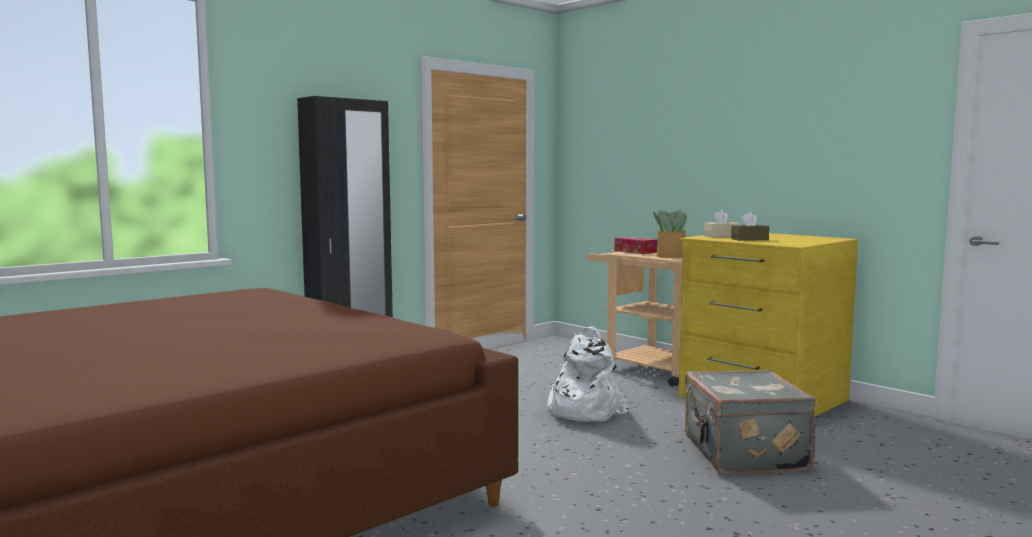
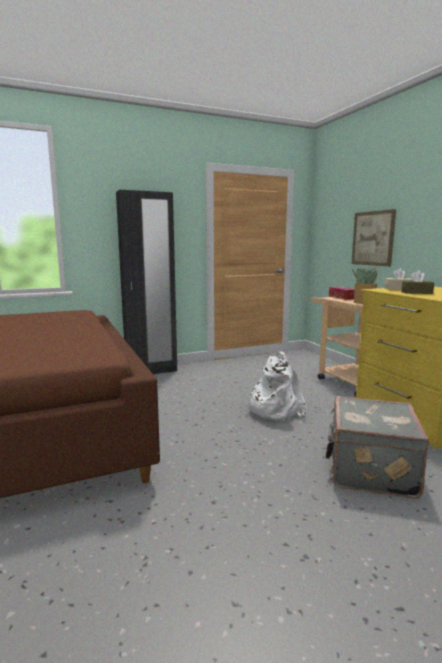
camera: 20 degrees right, 5 degrees up
(660, 170) = (372, 238): none -> picture

